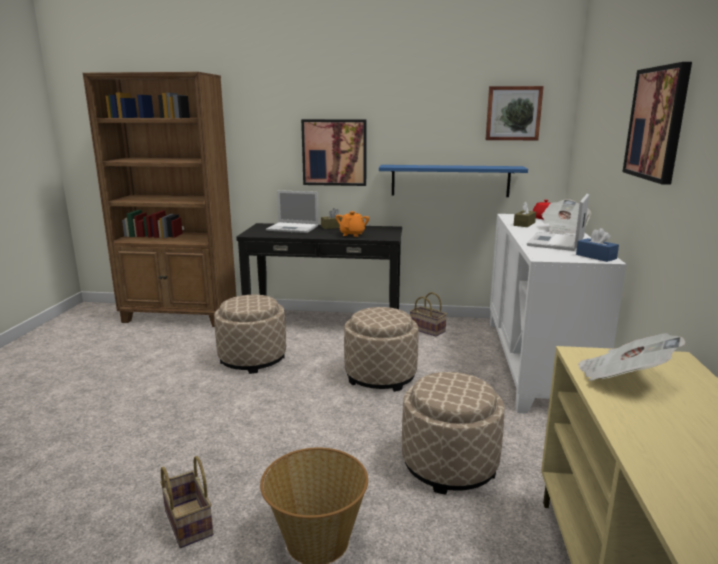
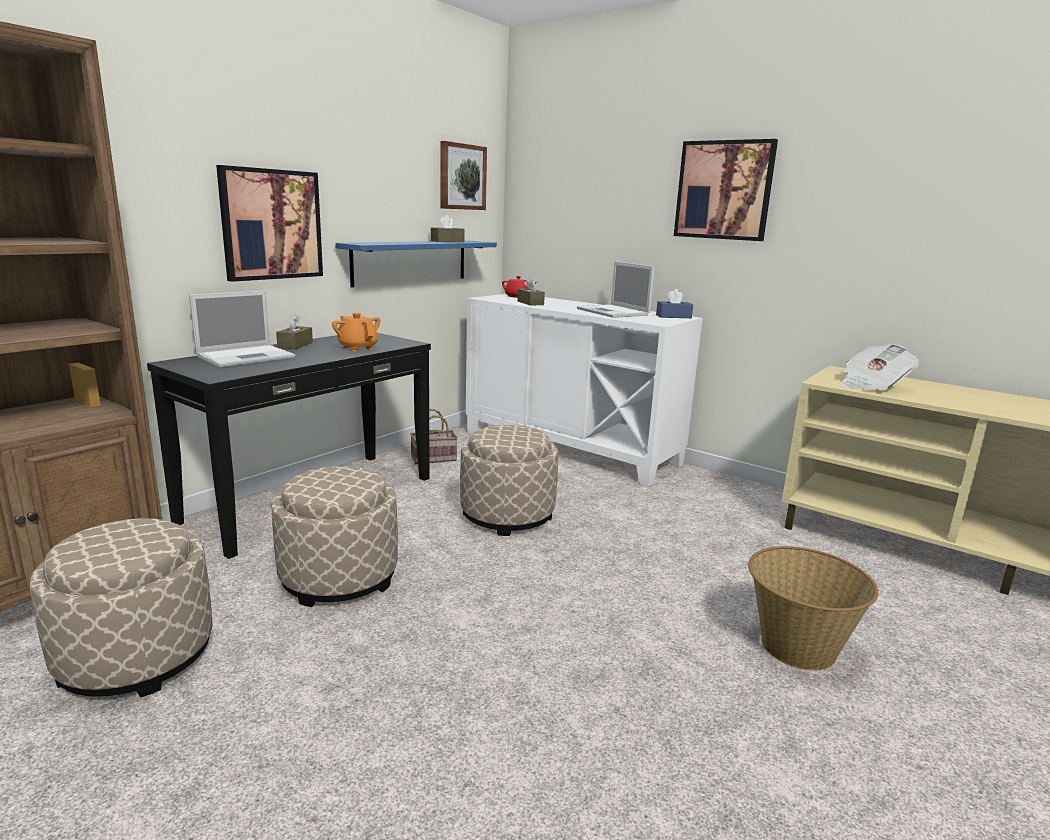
camera: 60 degrees left, 0 degrees up
(186, 522) = (729, 734): basket -> none
(449, 465) = (710, 542): beige ottoman -> beige ottoman (136, 656)
(481, 166) = (447, 241): none -> brown tissue box
(563, 230) = (573, 303): newspaper -> none

